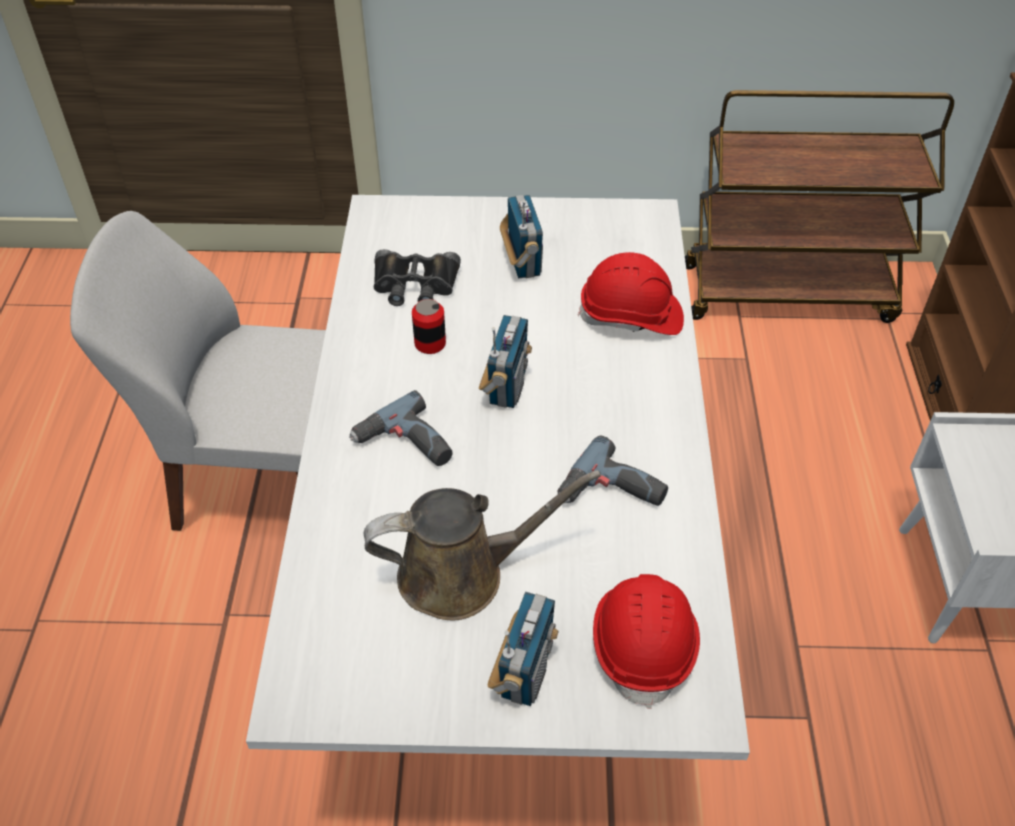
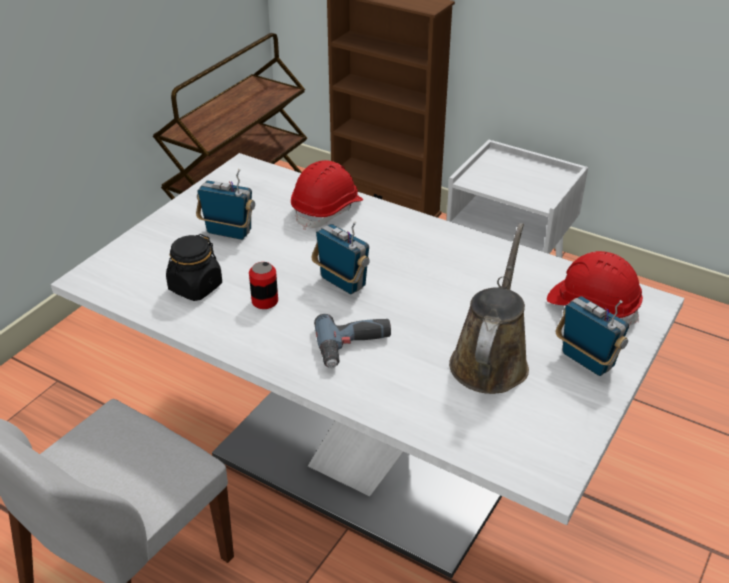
camera: 60 degrees left, 10 degrees down
(415, 285) = (195, 287): black binoculars -> black jar
(612, 494) = (471, 274): power drill -> none

